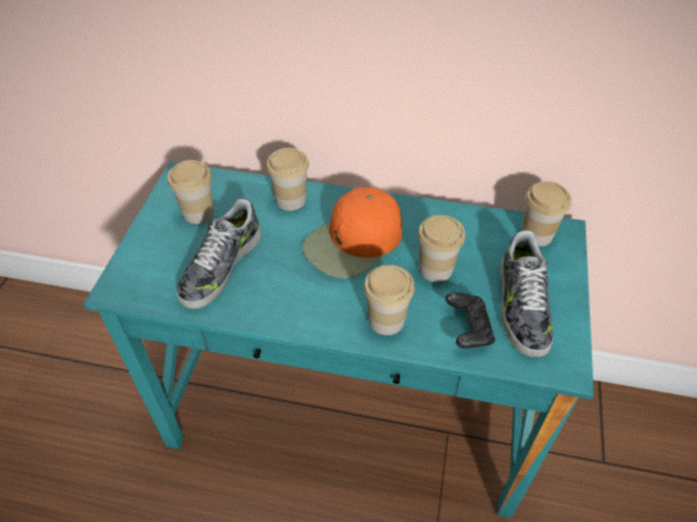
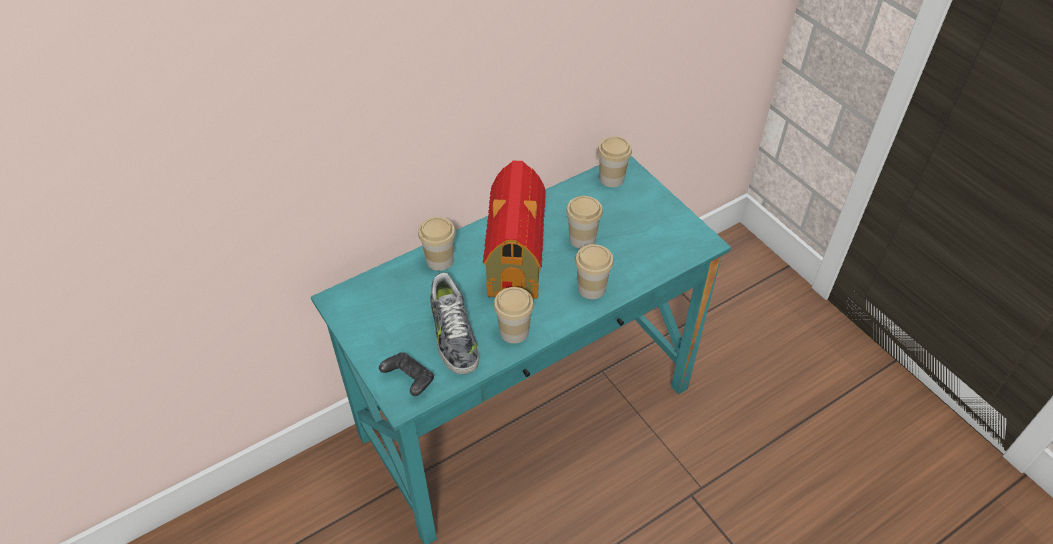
camera: 45 degrees left, 0 degrees up
(198, 212) = (387, 314): cup -> cup (514, 331)
(354, 242) = (516, 258): orange cap -> toy house
(468, 329) = (638, 260): black game controller -> black game controller (409, 380)
(521, 306) = (649, 226): shoe -> none

